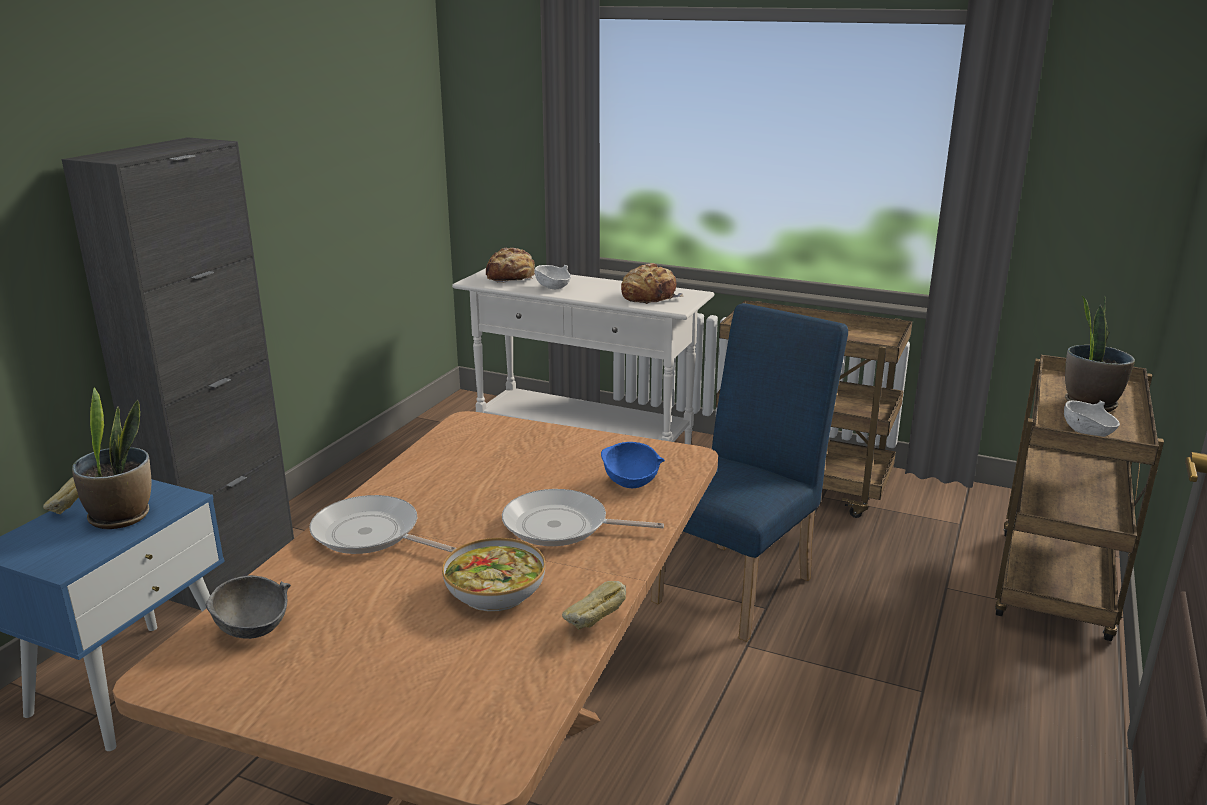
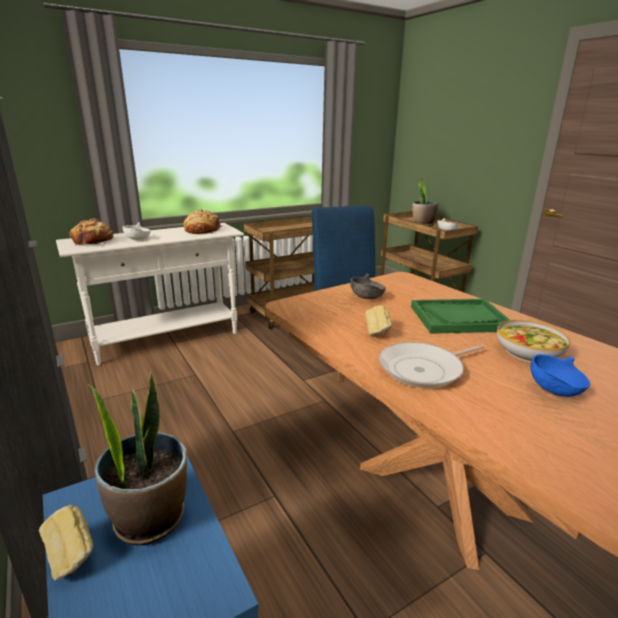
camera: 55 degrees left, 0 degrees up
(253, 629) = (548, 446): grey bowl -> grey bowl (367, 297)
(561, 526) = (459, 318): frying pan -> green tray
(595, 624) = (576, 338): bread -> bread (377, 333)
(631, 483) = (421, 293): blue bowl -> blue bowl (555, 390)

